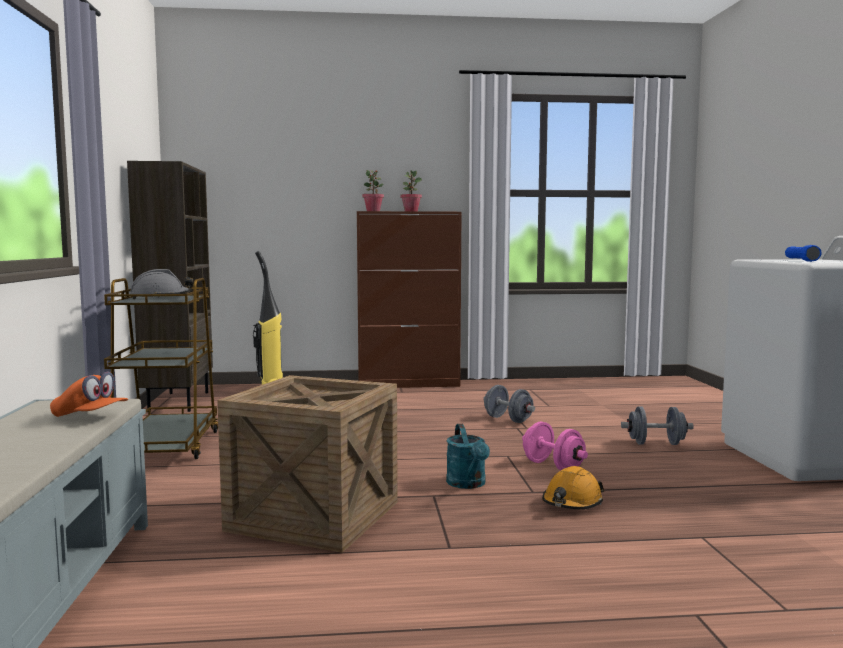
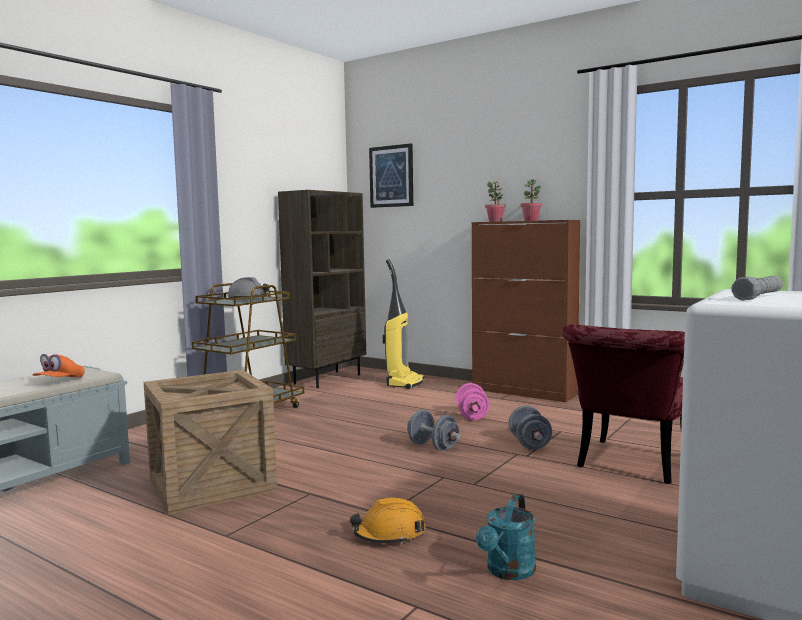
camera: 40 degrees right, 0 degrees up
(90, 417) = (59, 381): orange cap -> orange cap turned 45 degrees clockwise
(231, 155) = (391, 176): none -> picture
(468, 484) = (353, 492): turquoise watering can -> turquoise watering can (508, 572)
(553, 466) = (458, 497): pink dumbbell -> pink dumbbell (472, 416)
(604, 419) = (630, 465): none -> red chair
(656, 443) = (621, 505): grey dumbbell -> grey dumbbell (433, 447)
(801, 260) = (758, 297): blue flashlight -> grey flashlight

